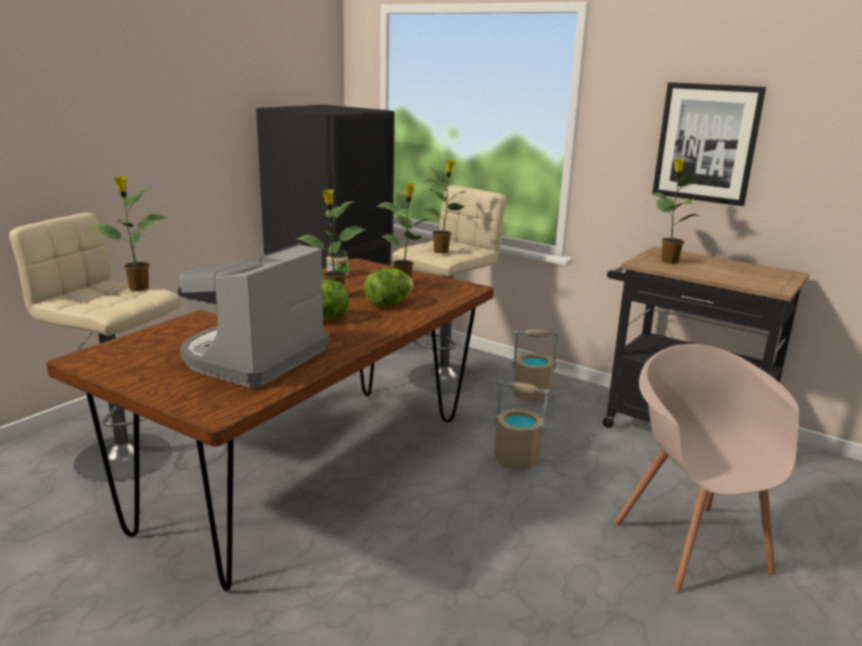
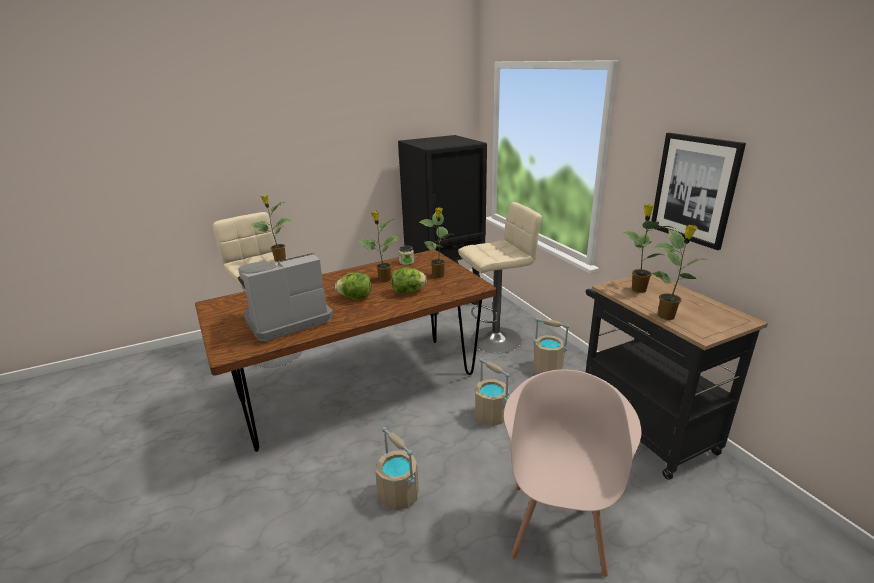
camera: 30 degrees right, 5 degrees up
(442, 251) = (489, 252): potted plant -> potted plant (667, 316)
(490, 575) = (399, 495): none -> beige bucket

